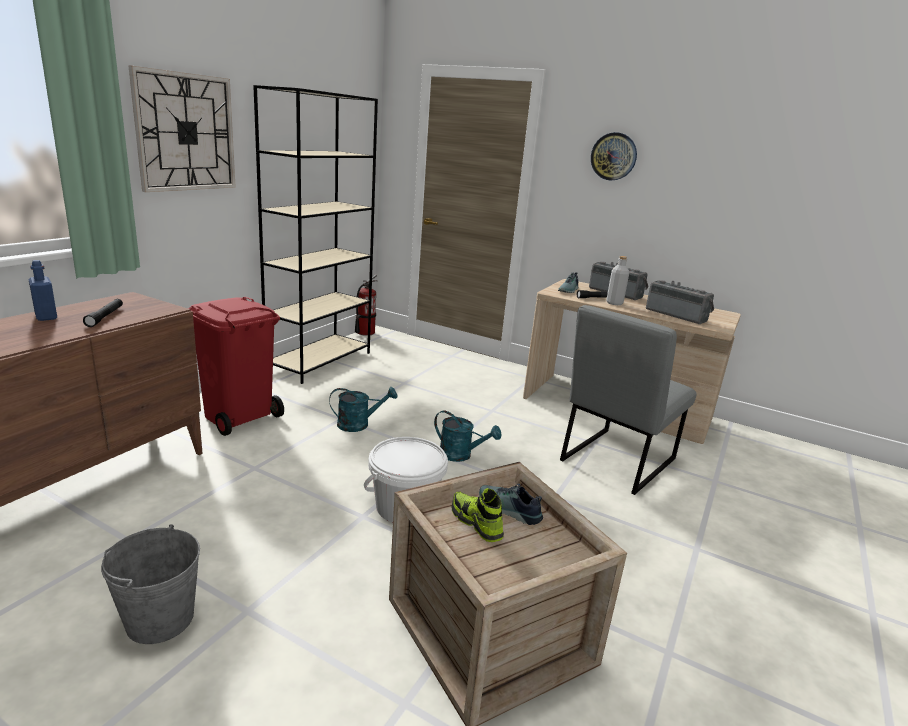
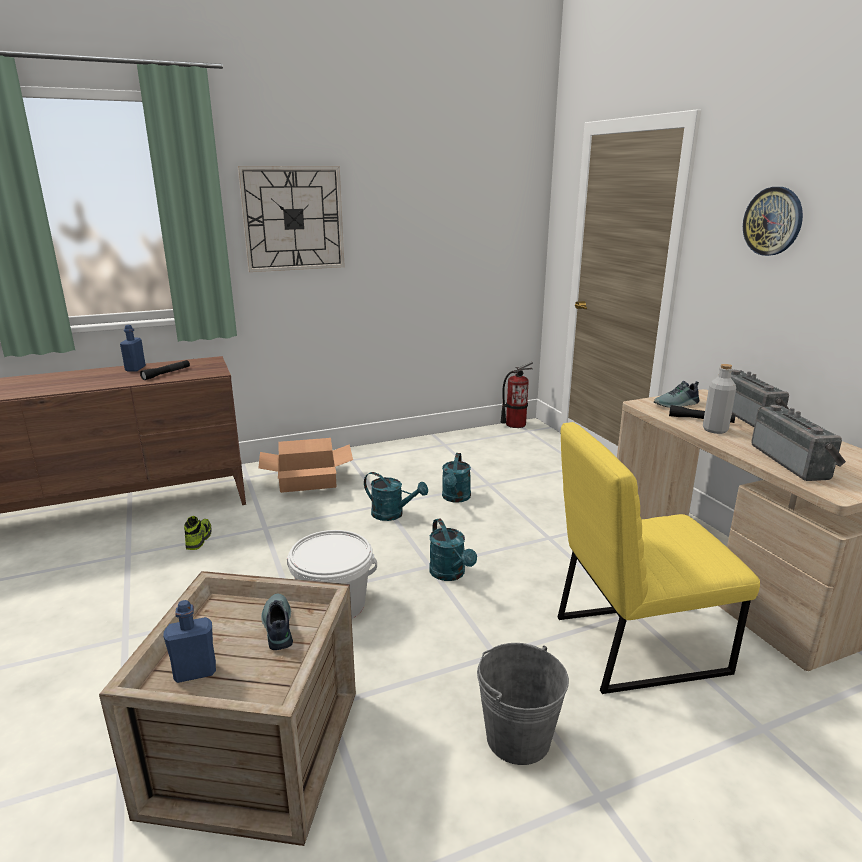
camera: 40 degrees right, 0 degrees up
(160, 619) = (77, 618): grey bucket -> grey bucket (518, 738)
(239, 416) = (308, 480): red trash can -> cardboard box
(319, 361) = (434, 445): beige bookcase -> none
(392, 399) = (455, 498): none -> turquoise watering can
(476, 523) = (232, 626): shoe -> shoe (199, 539)
(506, 563) = (195, 672): none -> blue bottle
(615, 460) = (634, 644): grey chair -> yellow chair

